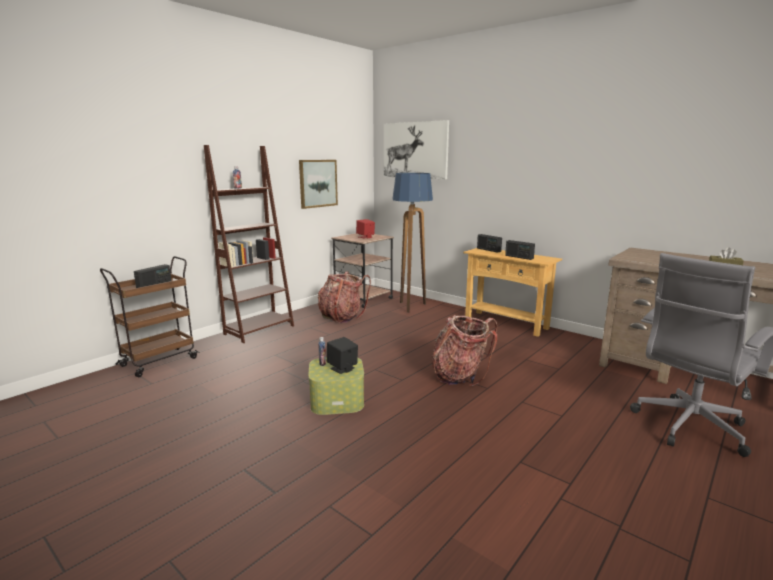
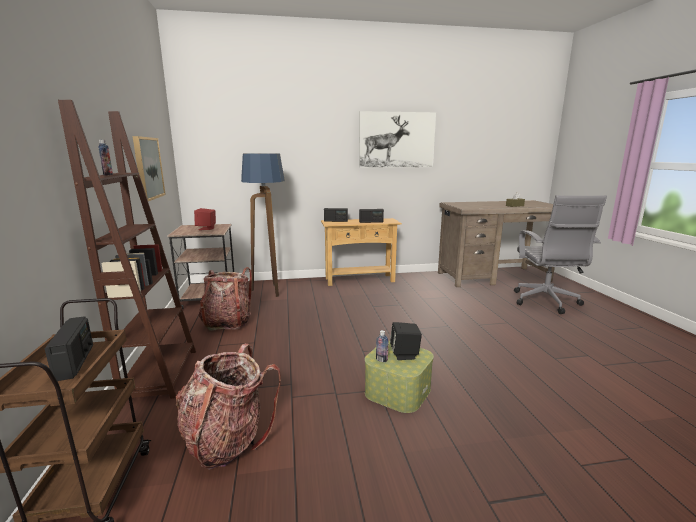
camera: 50 degrees left, 0 degrees up
(415, 150) = (234, 130): picture -> picture (396, 140)
(460, 375) = (419, 326): backpack -> backpack (227, 440)

